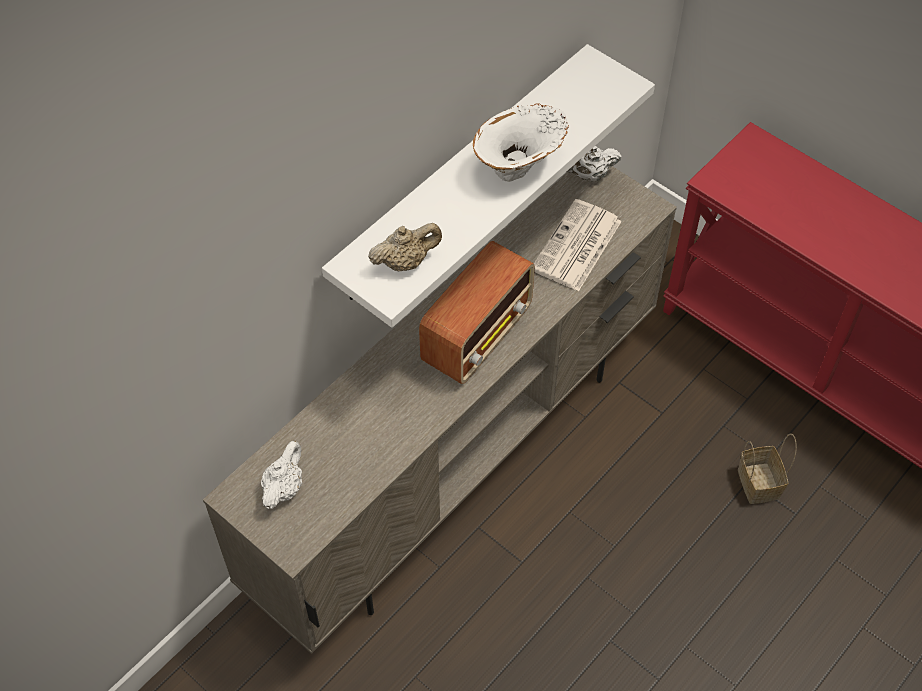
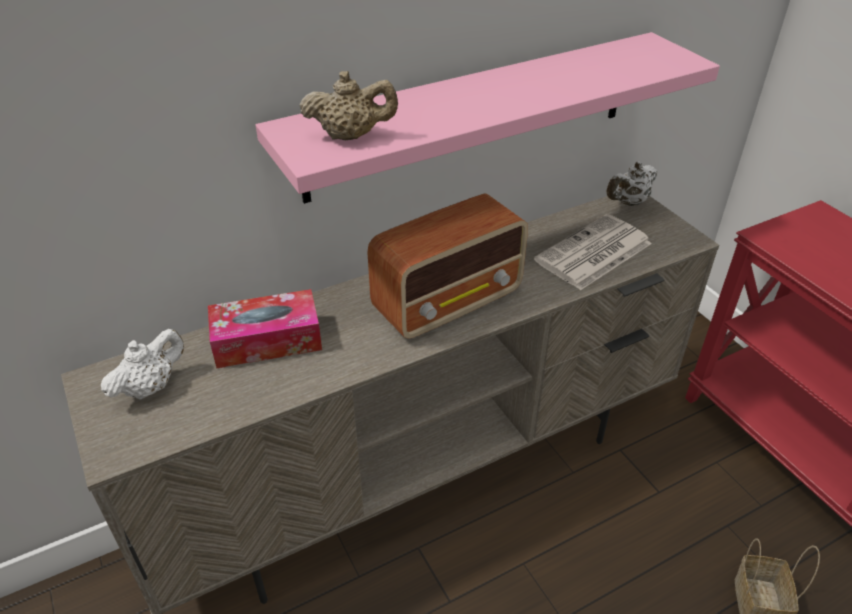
camera: 20 degrees right, 15 degrees down
(350, 417) = (267, 340): none -> tissue box
(462, 175) = (473, 115): white shelf -> pink shelf
(520, 168) = (532, 94): white vase -> none
(589, 175) = (628, 202): white teapot -> white teapot turned 45 degrees counterclockwise

